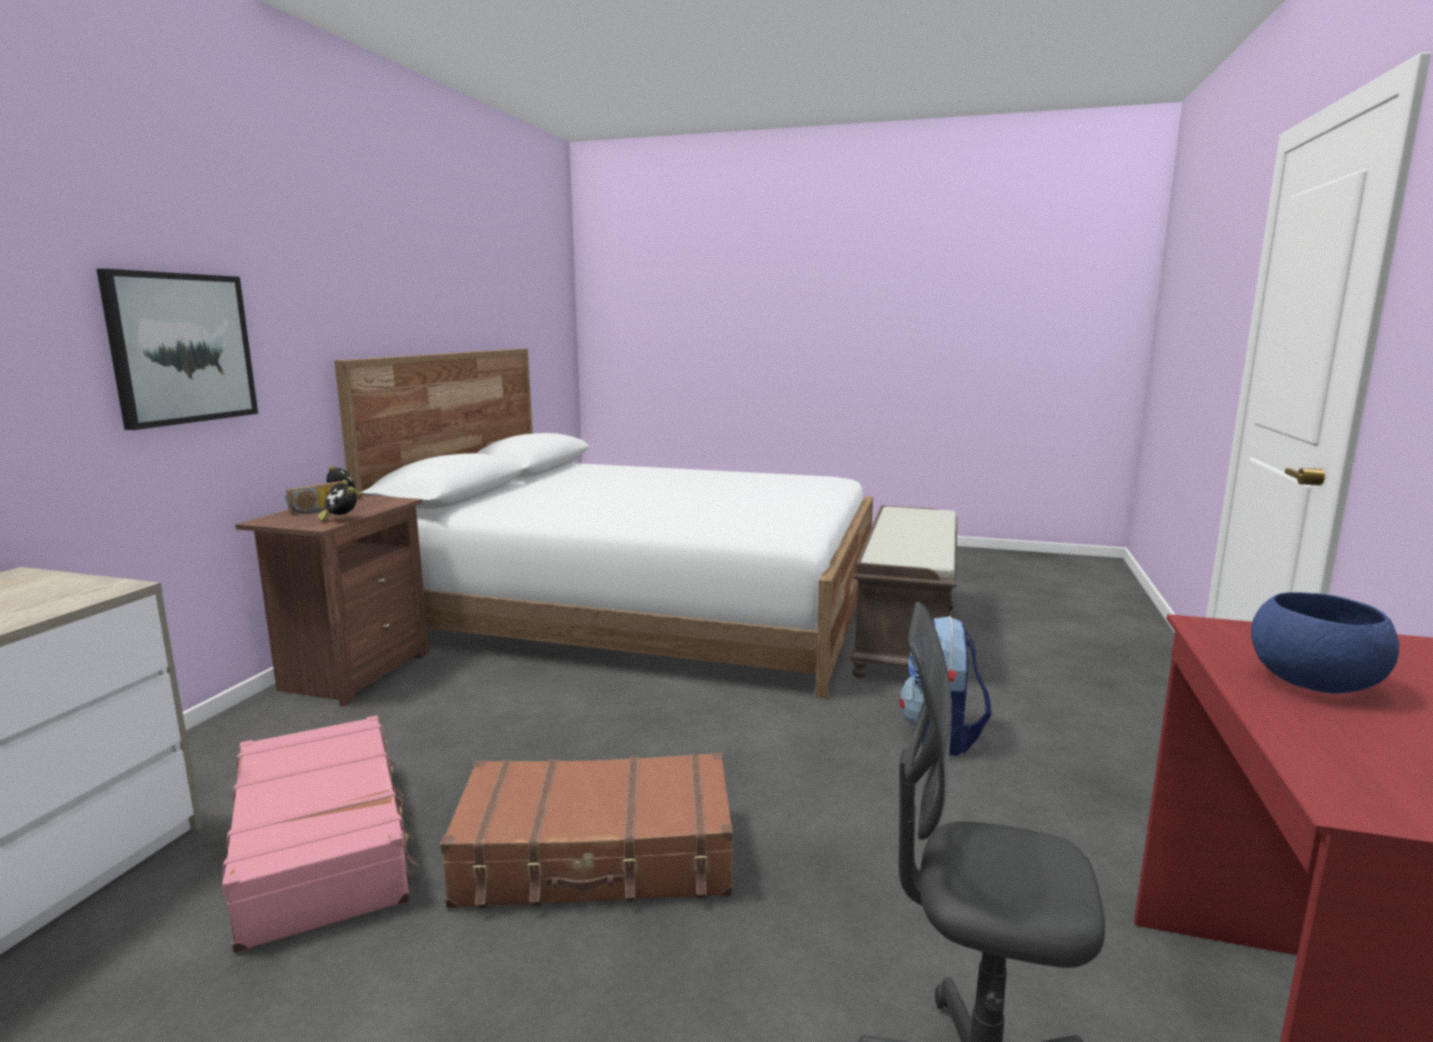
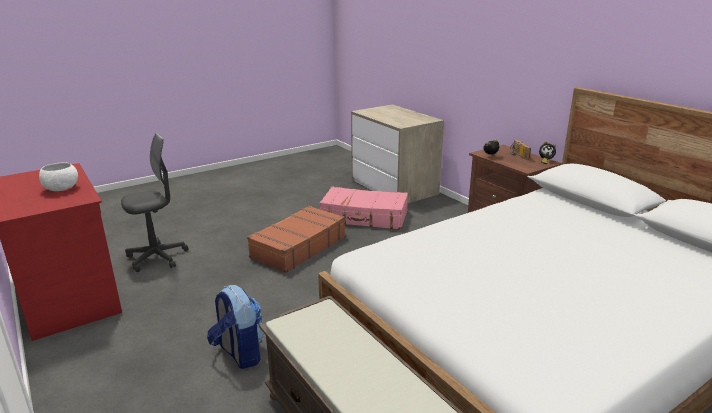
camera: 130 degrees right, 10 degrees up
(181, 348) = (507, 63): picture -> none
(1312, 682) = (62, 188): blue bowl -> white bowl

